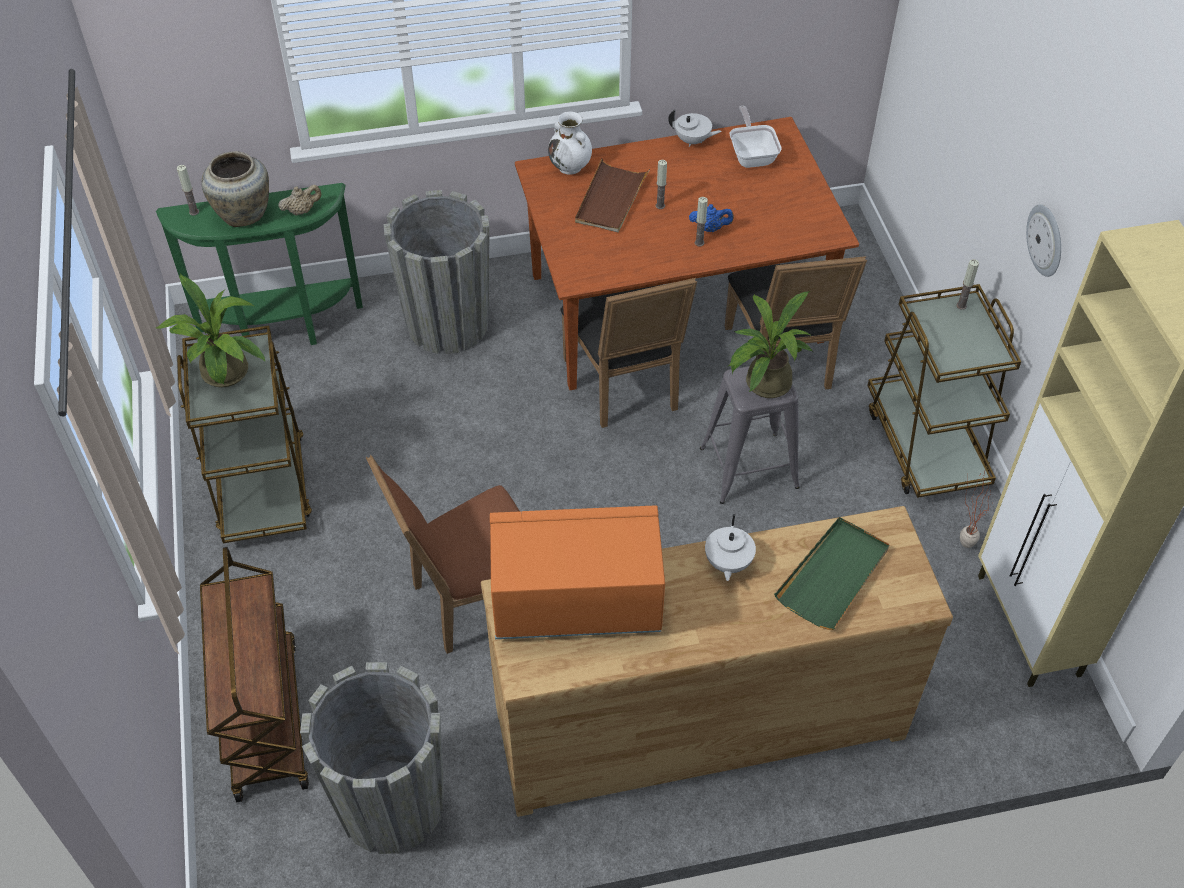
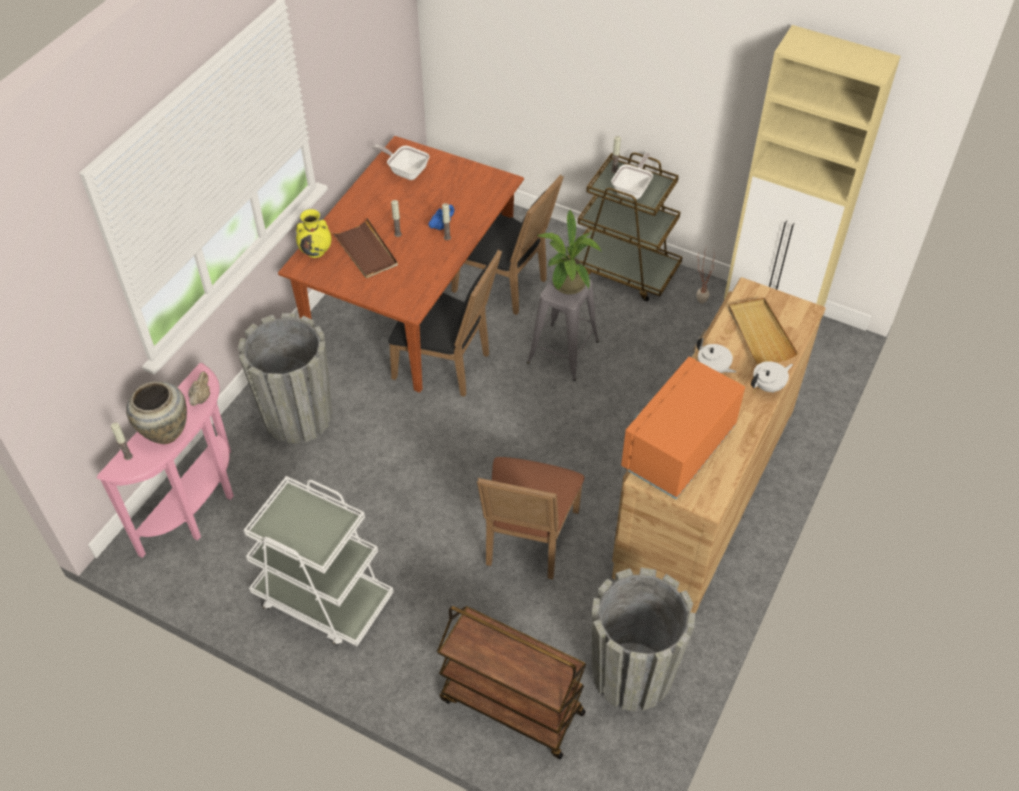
camera: 50 degrees left, 0 degrees up
(226, 376) = (301, 526): potted plant -> none
(263, 485) = (323, 599): brown cart -> white cart
(282, 331) = (199, 508): green console table -> pink console table
(570, 167) = (316, 251): white vase -> yellow vase
(692, 141) = (362, 186): white teapot -> white teapot (768, 386)
(833, 575) = (760, 333): green tray -> beige tray
(952, 338) = (633, 189): none -> frying pan
(1046, 240) = (664, 95): wall clock -> none

